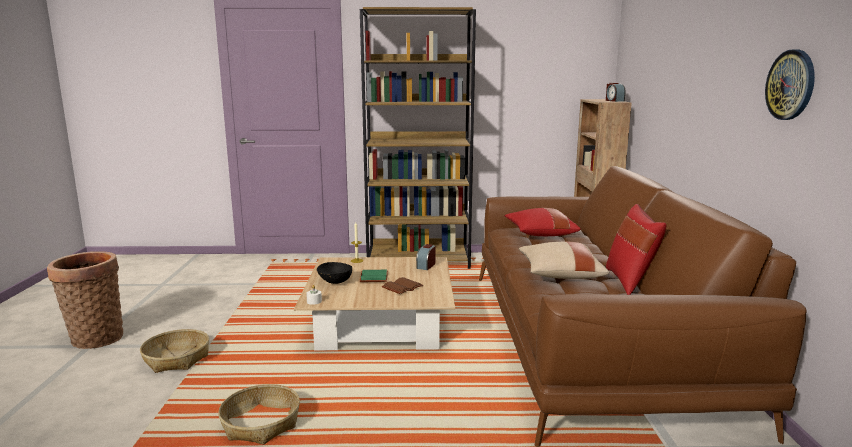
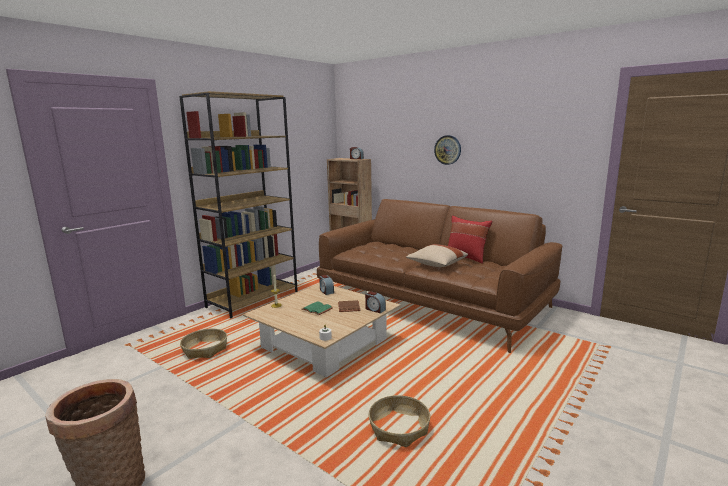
camera: 50 degrees left, 0 degrees up
(177, 358) = (243, 442): basket -> basket (205, 349)
(334, 282) = (302, 322): black bowl -> none
(417, 300) = (375, 309): none -> alarm clock
(540, 234) = (371, 249): red pillow -> none
(790, 85) = (520, 146): wall clock -> wall clock (447, 150)

